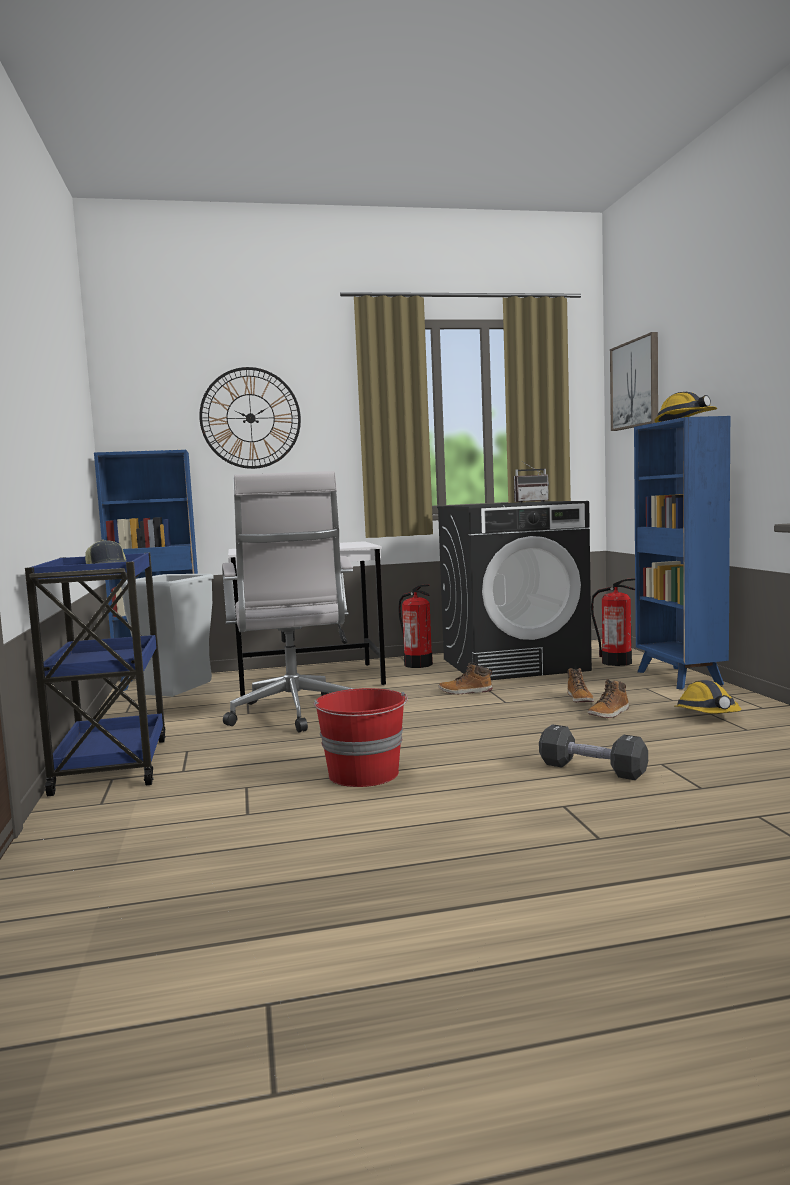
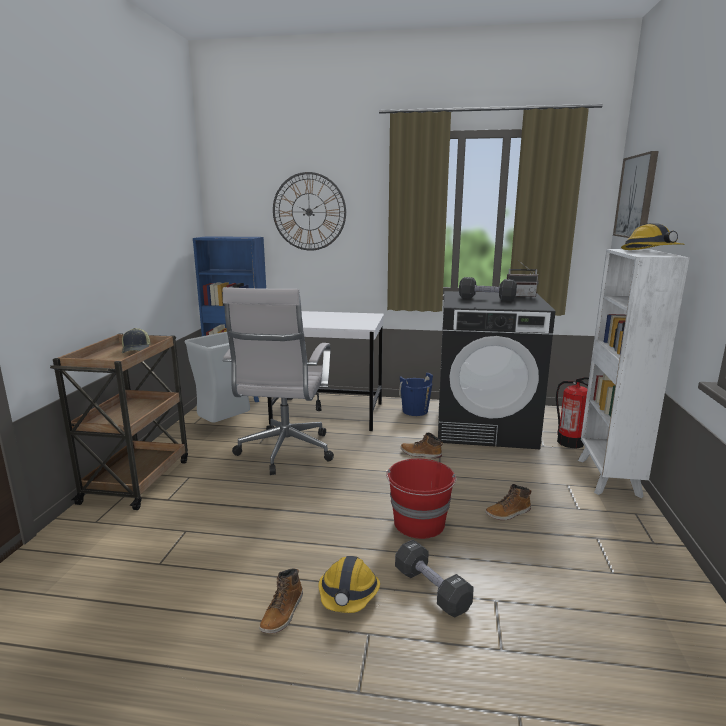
camera: 20 degrees right, 10 degrees up
(112, 764) = (138, 480): blue cart -> brown cart
(364, 774) = (267, 540): red bucket -> red bucket (419, 524)
(418, 664) = (415, 411): fire extinguisher -> blue bucket
(500, 503) = (486, 299): none -> black dumbbell
(580, 699) = (500, 486): boot -> boot (283, 612)
(679, 678) = (608, 478): blue bookcase -> white bookcase
(708, 714) = (594, 538): hard hat -> hard hat (349, 594)

